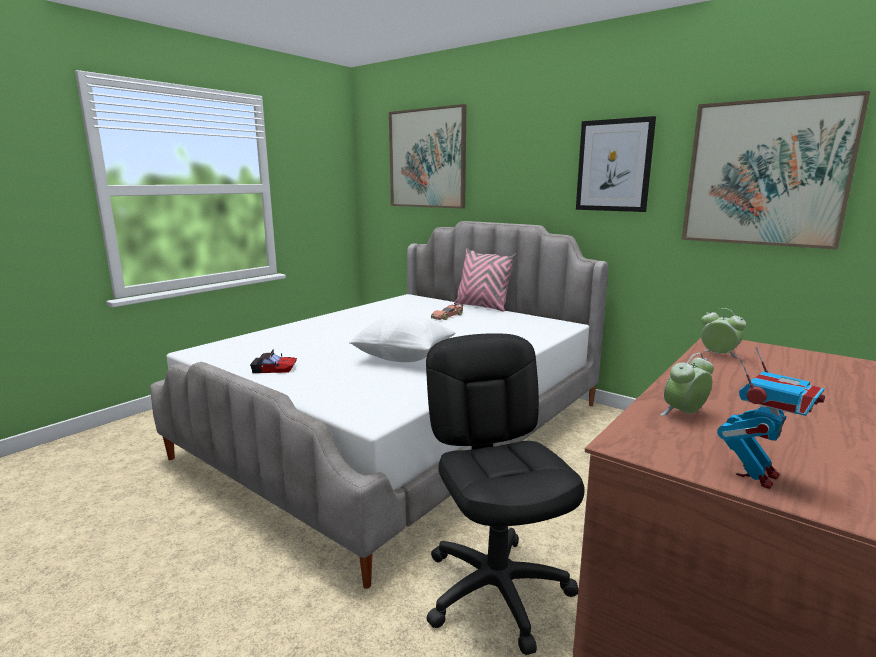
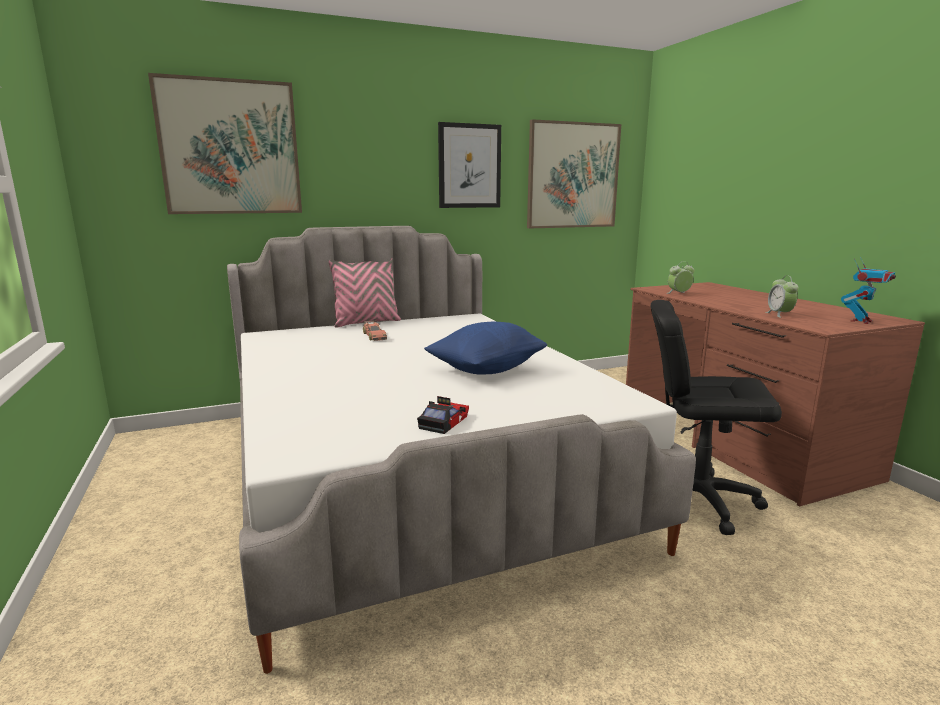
camera: 60 degrees left, 0 degrees up
(403, 358) = (486, 370): white pillow -> blue pillow
(758, 476) = (861, 321): toy robot -> toy robot turned 60 degrees clockwise

